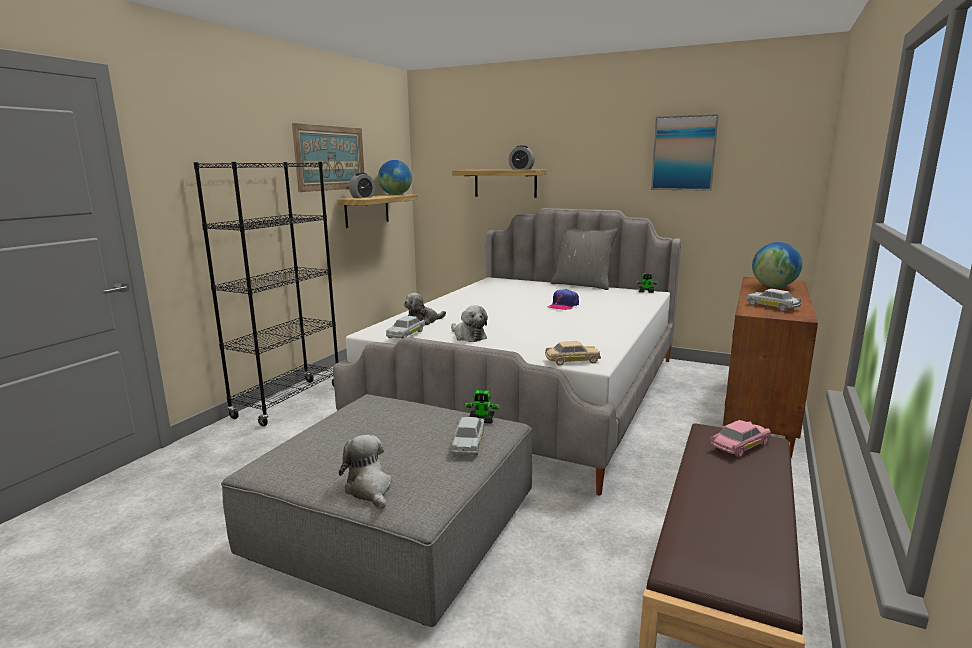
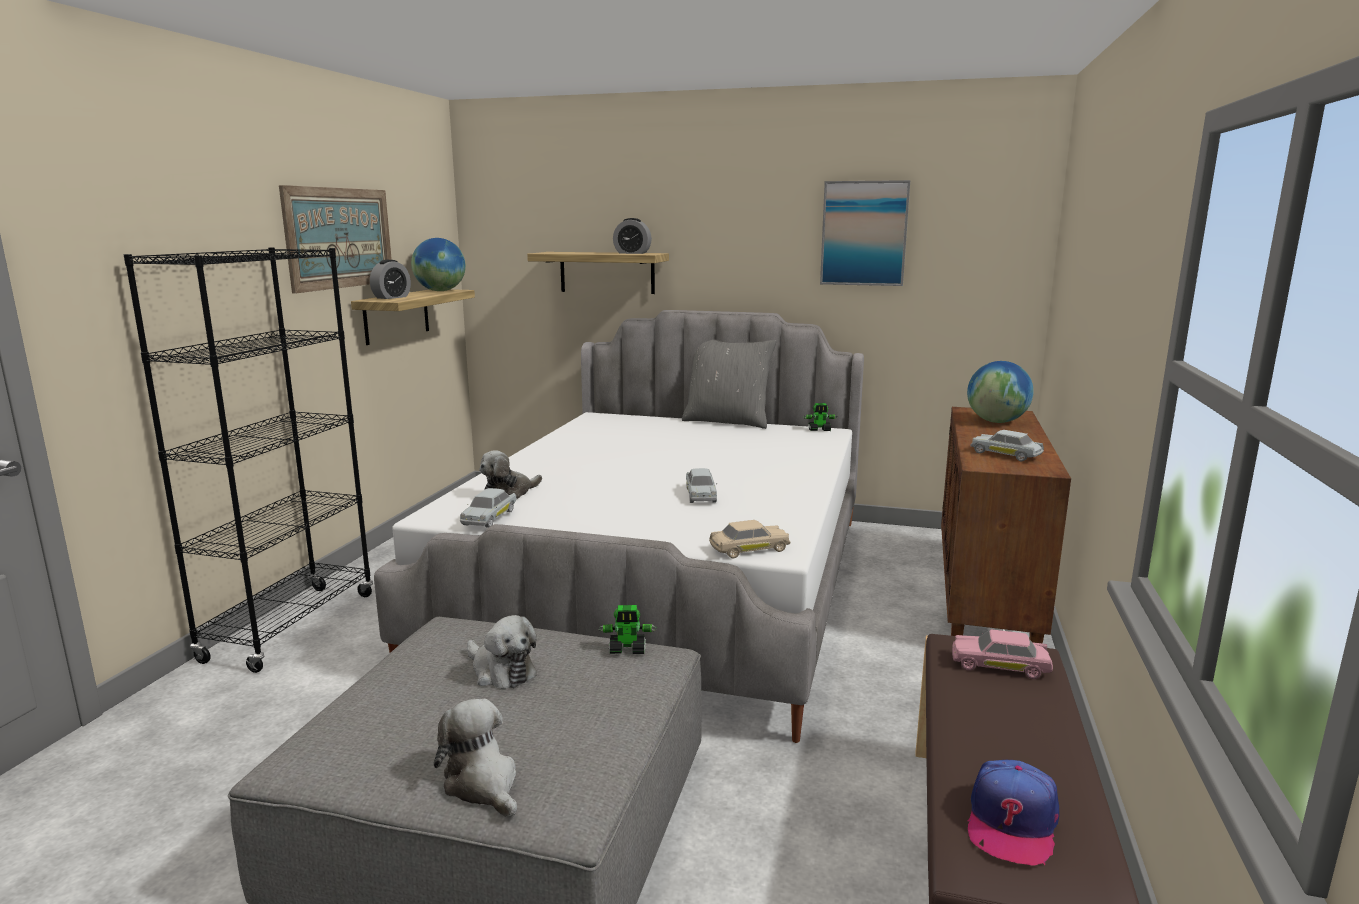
camera: 10 degrees left, 0 degrees up
(468, 336) = (585, 516): plush toy -> plush toy (501, 671)
(468, 443) = (616, 691): white toy car -> white toy car (701, 495)
(563, 306) = (710, 457): cap -> cap (1011, 822)
(740, 446) = (1000, 665): pink toy car -> pink toy car turned 120 degrees counterclockwise

